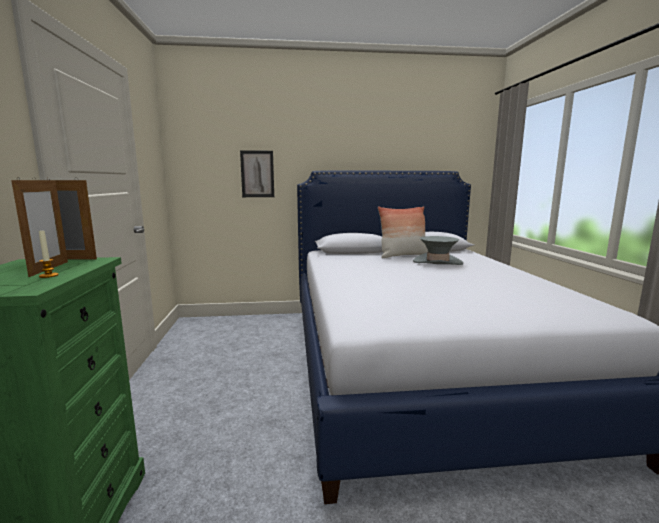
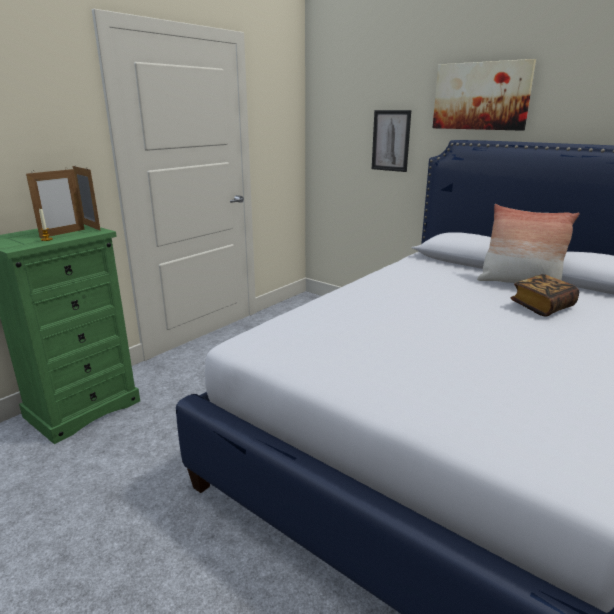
camera: 45 degrees right, 10 degrees up
(325, 142) = (481, 96): none -> picture
(437, 262) = (542, 307): grey hat -> book

